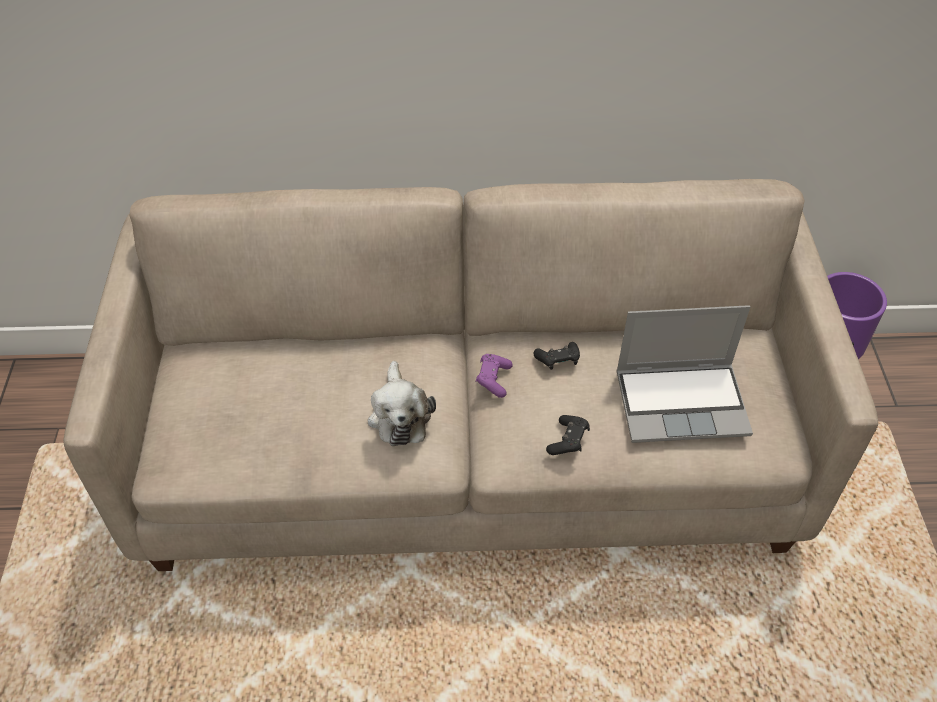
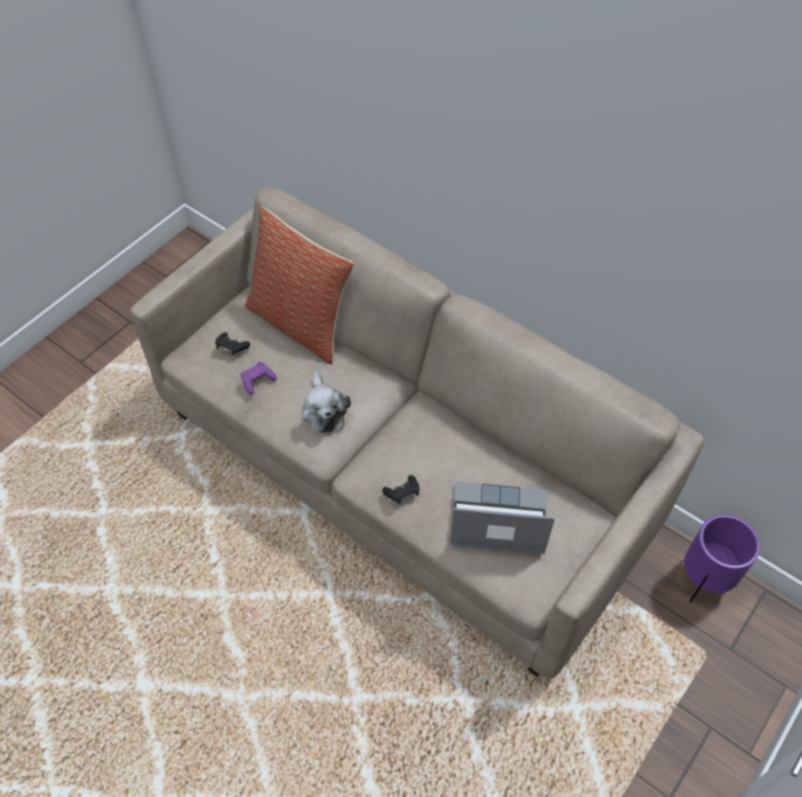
camera: 40 degrees right, 5 degrees up
(276, 345) = (301, 323): none -> pillow
(399, 414) = (324, 410): plush toy -> plush toy turned 45 degrees counterclockwise
(493, 380) = (399, 426): purple game controller -> purple game controller (257, 381)
(558, 361) = (448, 441): black game controller -> black game controller (232, 348)
(682, 402) = (497, 521): laptop -> laptop turned 150 degrees clockwise

